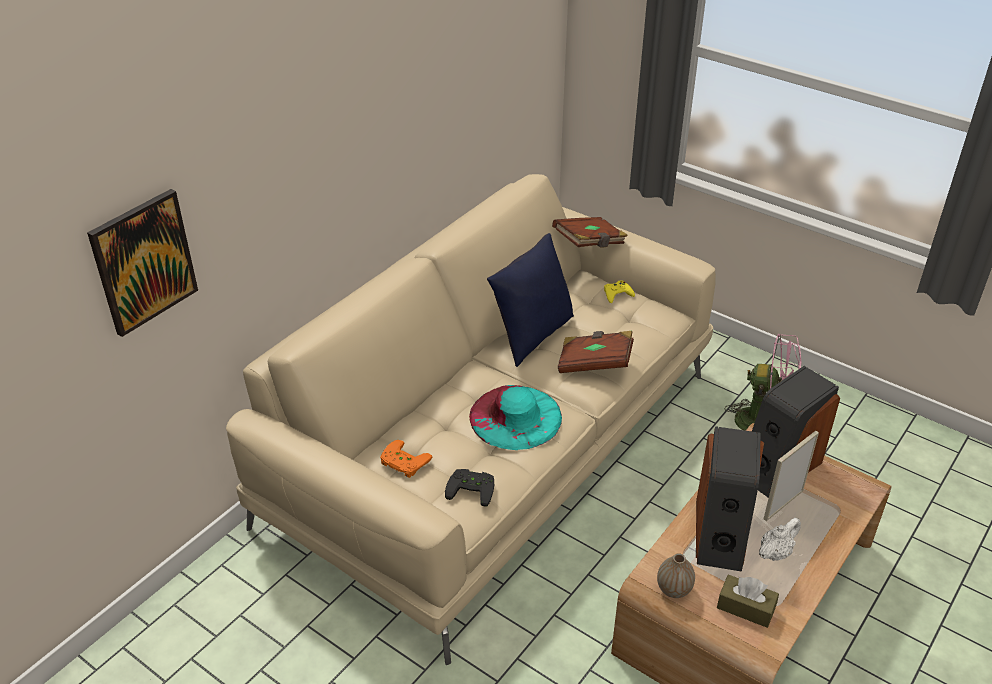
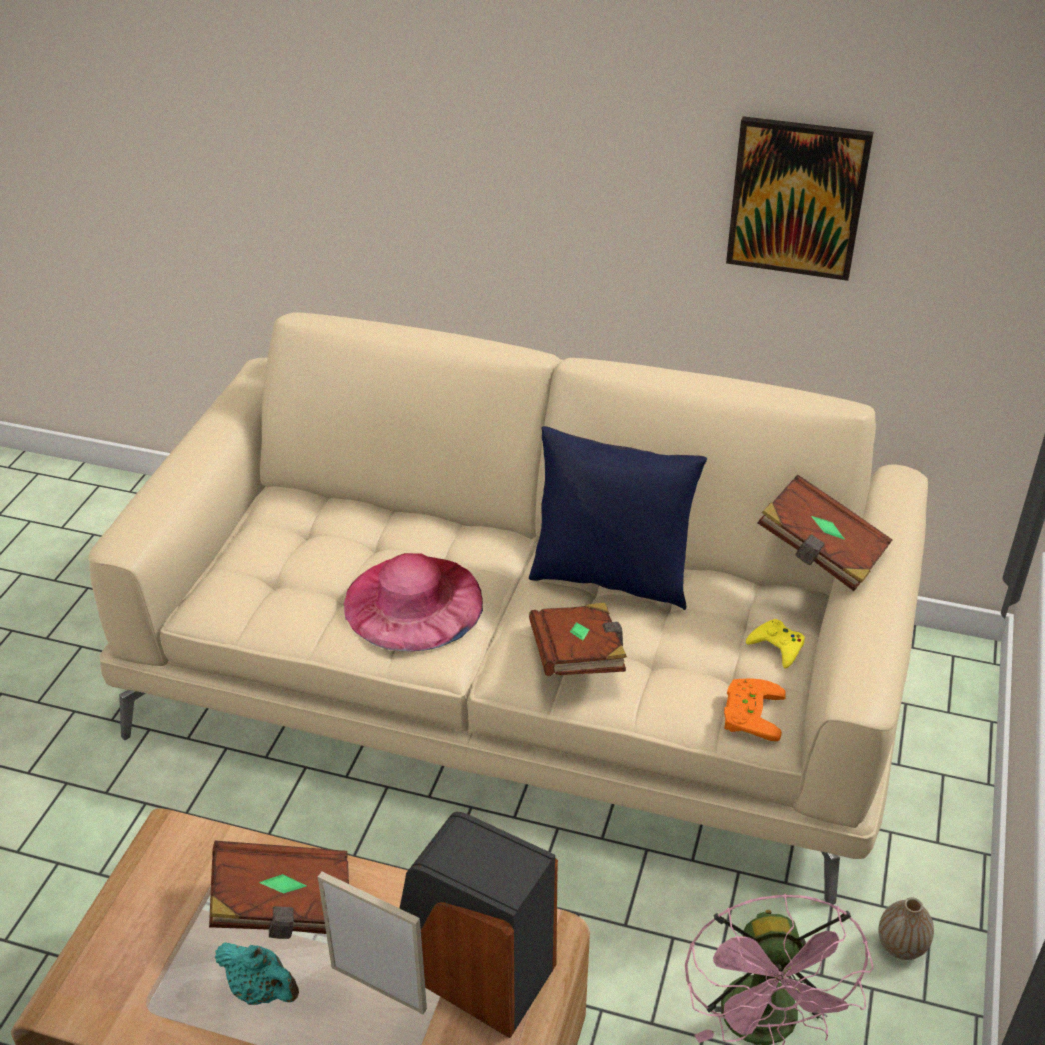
camera: 70 degrees right, 0 degrees up
(143, 262) = (193, 102): picture -> picture (797, 198)
(403, 463) = (281, 524): orange game controller -> orange game controller (748, 712)
(472, 488) = (257, 595): black game controller -> none
(515, 417) = (413, 602): turquoise hat -> pink hat
(673, 589) = (154, 867): vase -> vase (901, 946)
(721, 534) = (284, 908): speaker -> brown book
(745, 607) = (134, 964): brown tissue box -> none
(775, 552) = (262, 990): white teapot -> turquoise teapot

